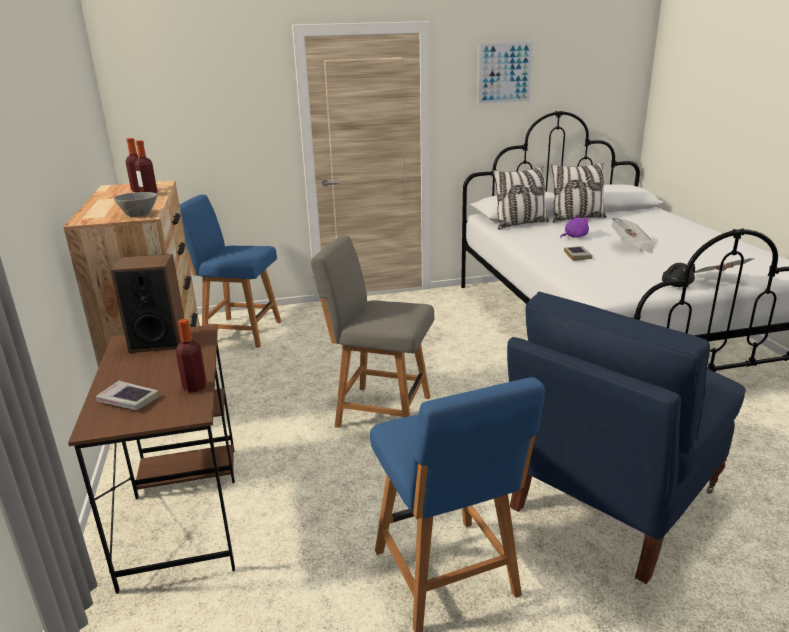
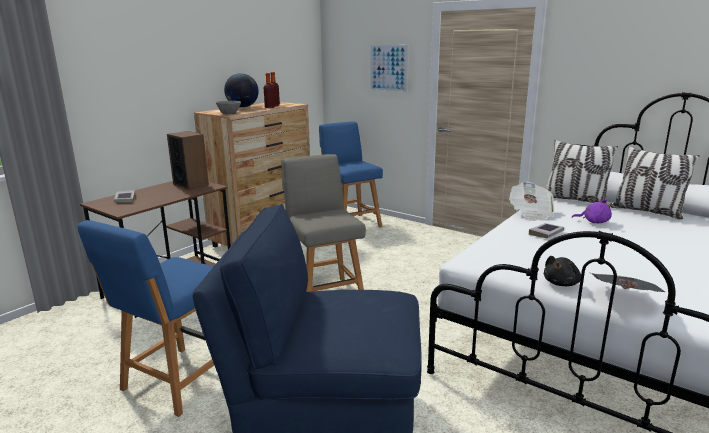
camera: 50 degrees right, 5 degrees down
(104, 202) = (242, 107): none -> globe
(195, 387) = (149, 204): bottle -> none
(505, 73) = (624, 47): picture -> picture (388, 68)
(632, 247) = (625, 246): newspaper -> newspaper (530, 213)

